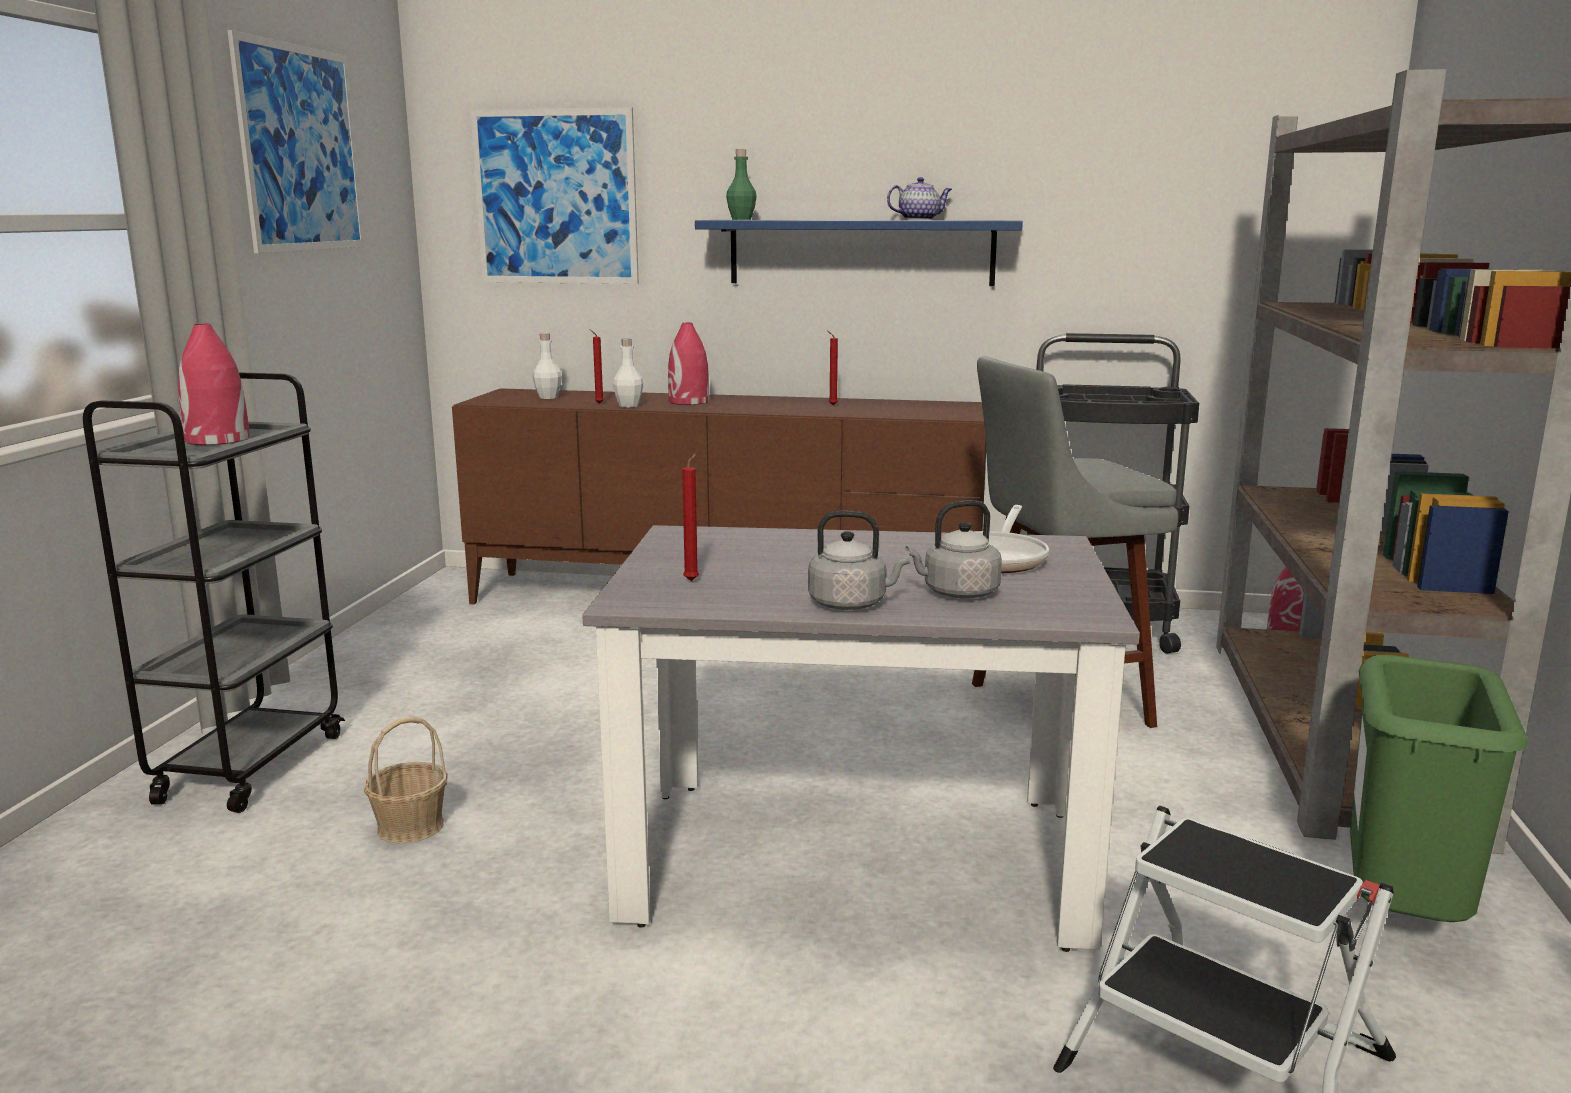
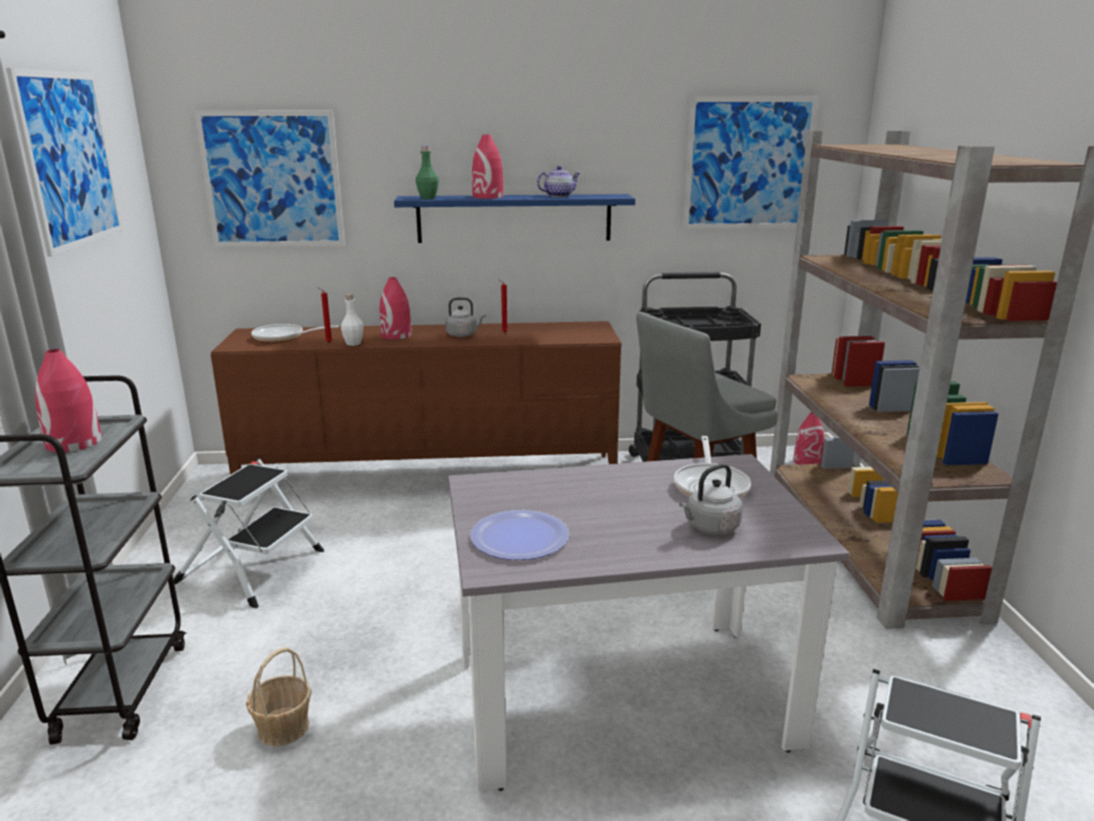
camera: 15 degrees left, 5 degrees up
(453, 671) = (251, 568): none -> step ladder
(548, 397) = (283, 337): white bottle -> frying pan
(693, 580) = (520, 537): red candle -> plate
(821, 219) = (488, 197): none -> red vase
(852, 604) = (648, 549): grey kettle -> grey kettle (463, 335)
(1204, 178) = (748, 164): none -> picture
(1399, 919) = (964, 685): green trash can -> none

